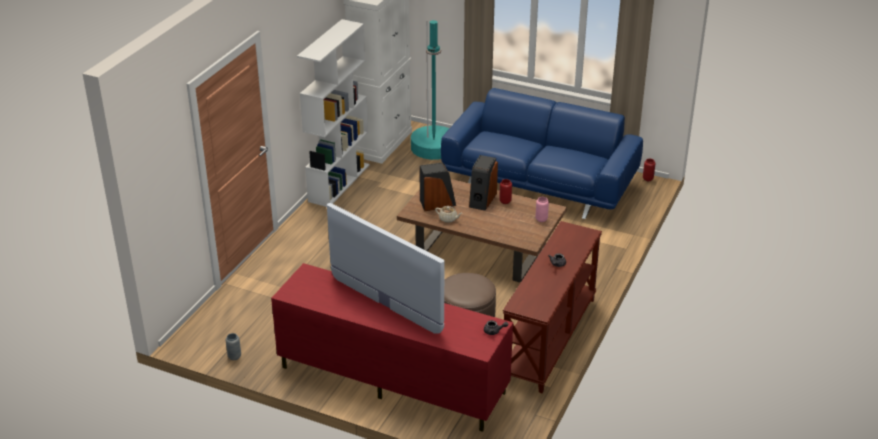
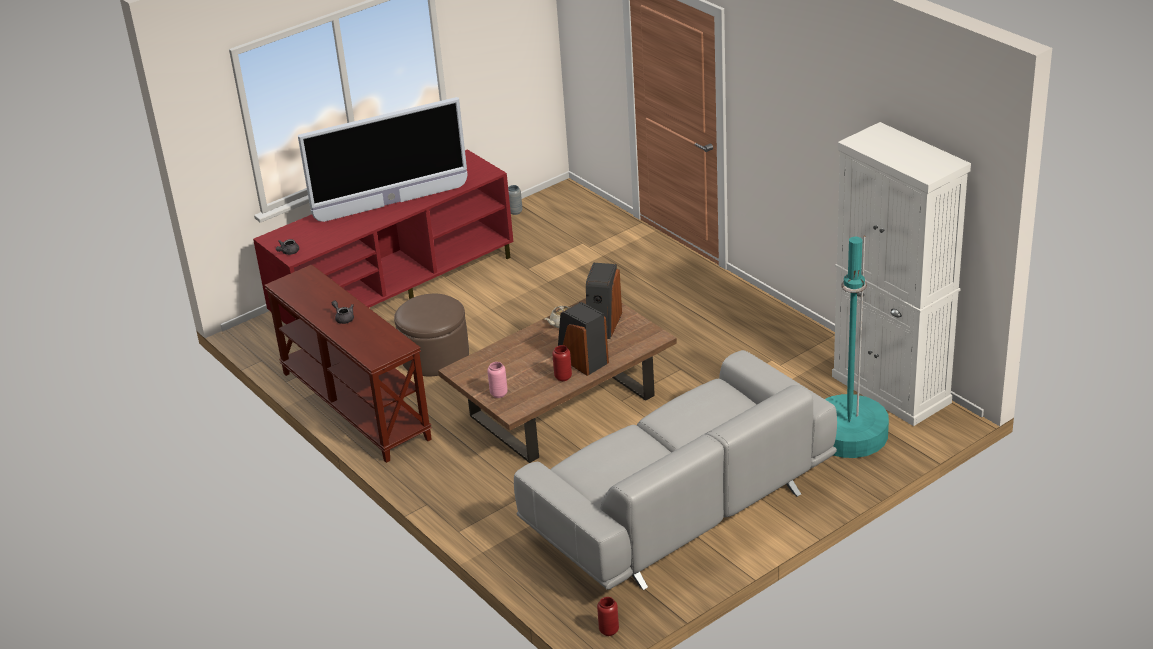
camera: 120 degrees right, 0 degrees up
(339, 182) = (802, 331): white bookcase -> none
(540, 183) = (679, 508): blue sofa -> grey sofa

